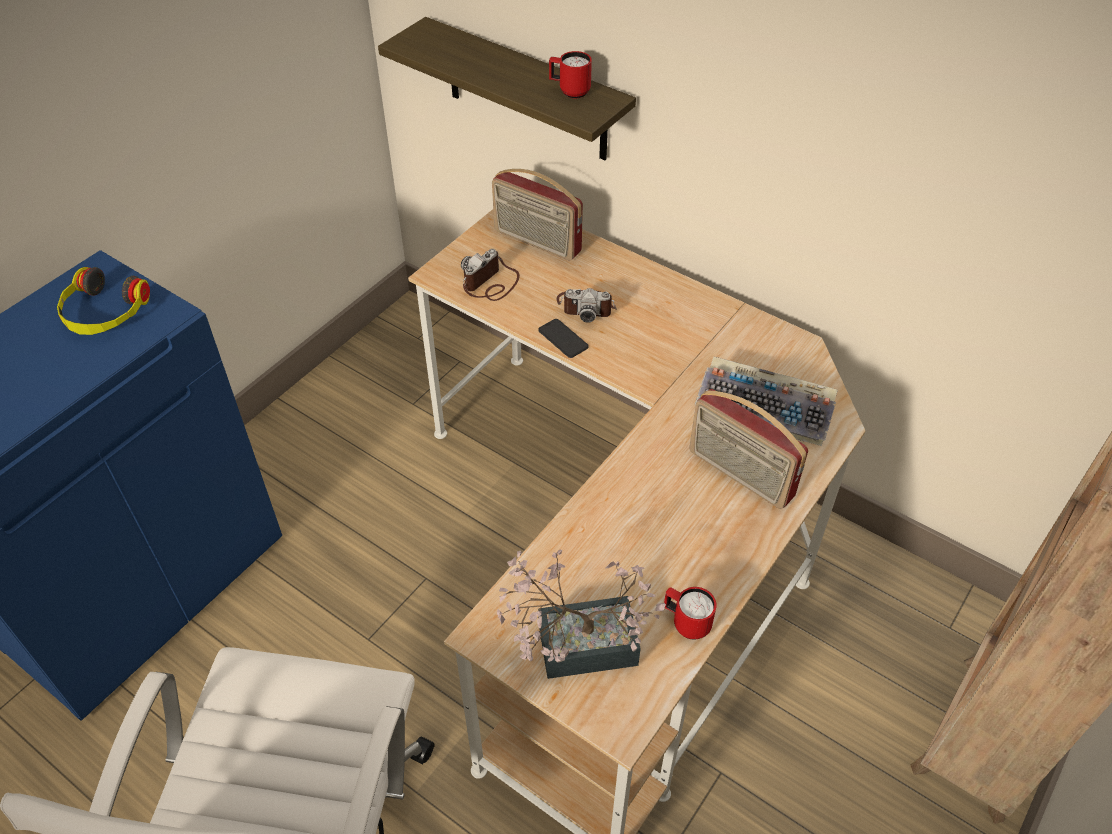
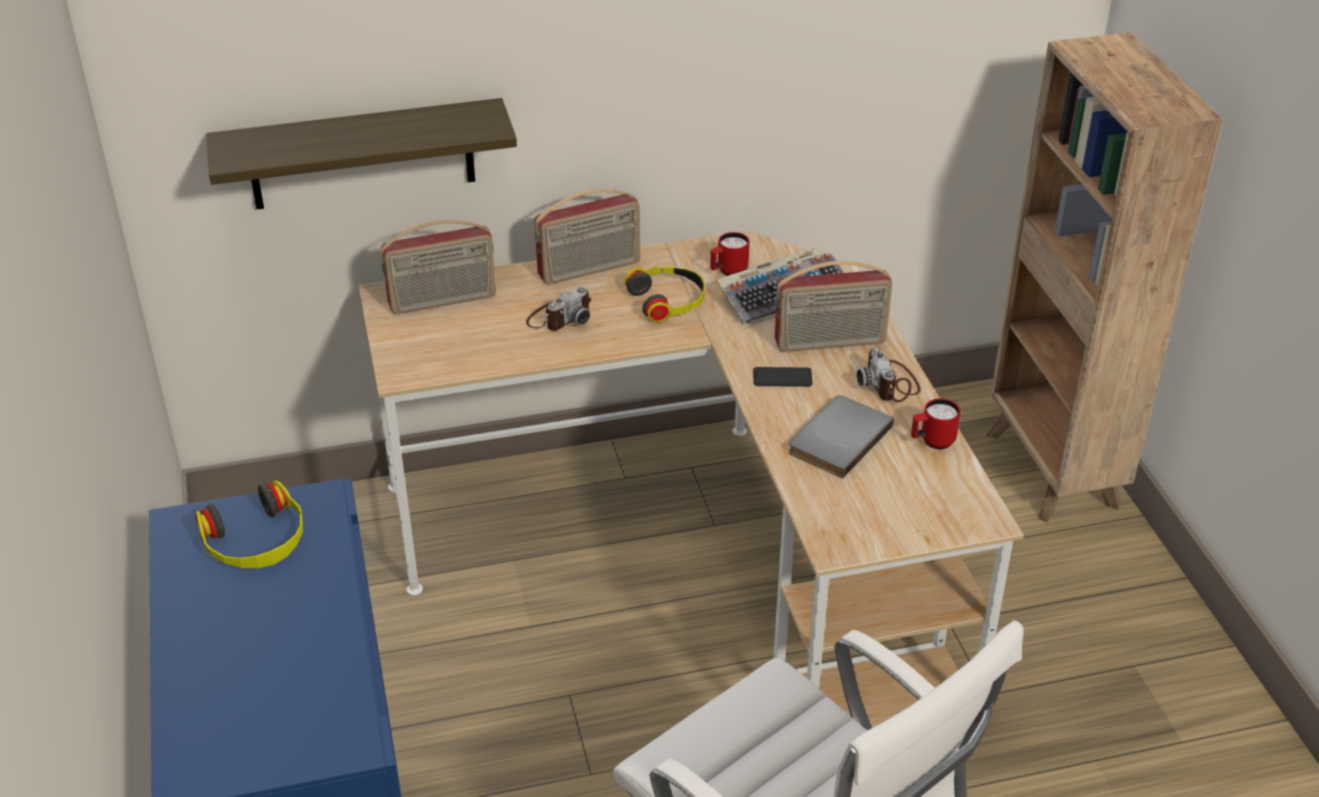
camera: 50 degrees left, 10 degrees down
(490, 283) = (457, 352): camera -> camera (890, 384)
(563, 339) = (579, 348): phone -> phone (782, 378)
(569, 91) = (445, 120): red mug -> red mug (728, 272)
(574, 646) = (894, 506): potted plant -> none
(621, 554) = (836, 438): none -> grey book
(660, 286) = (590, 270): none -> radio
(675, 348) = (668, 300): none -> headphones

